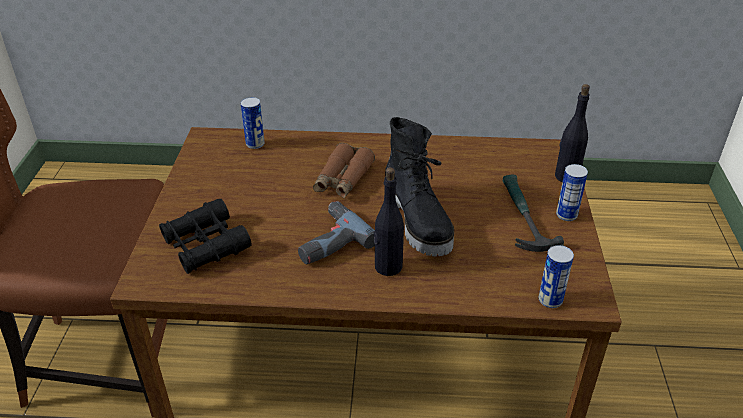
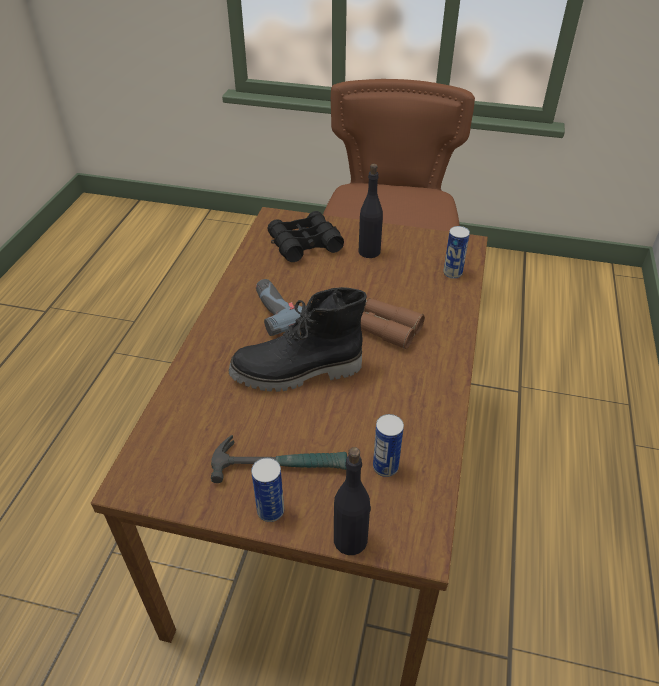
camera: 100 degrees right, 5 degrees up
(387, 267) = (240, 341): black bottle -> black bottle (369, 251)
(550, 300) = (146, 450): can -> can (385, 467)

